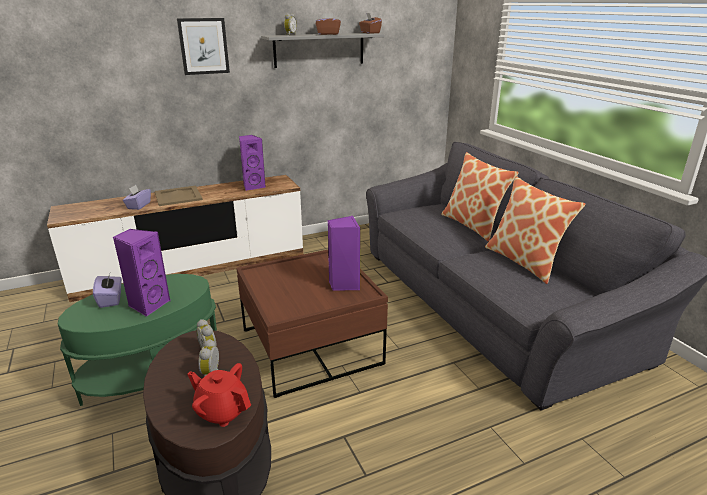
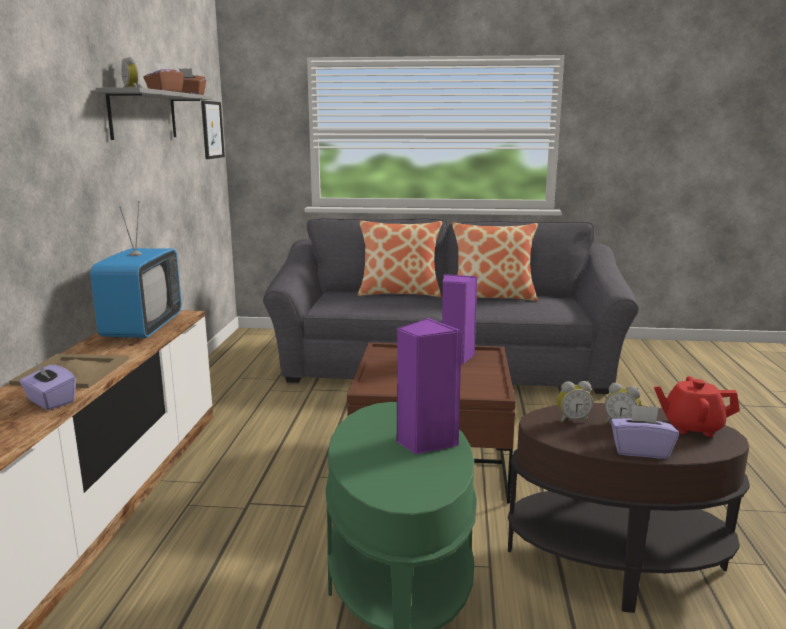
camera: 60 degrees left, 10 degrees down
(111, 299) = (377, 466): purple tissue box -> purple tissue box (640, 450)
(203, 46) = (41, 98): picture -> picture (212, 130)
(222, 411) = (691, 427): red teapot -> red teapot turned 45 degrees clockwise
(253, 186) = (142, 328): purple speaker -> television

